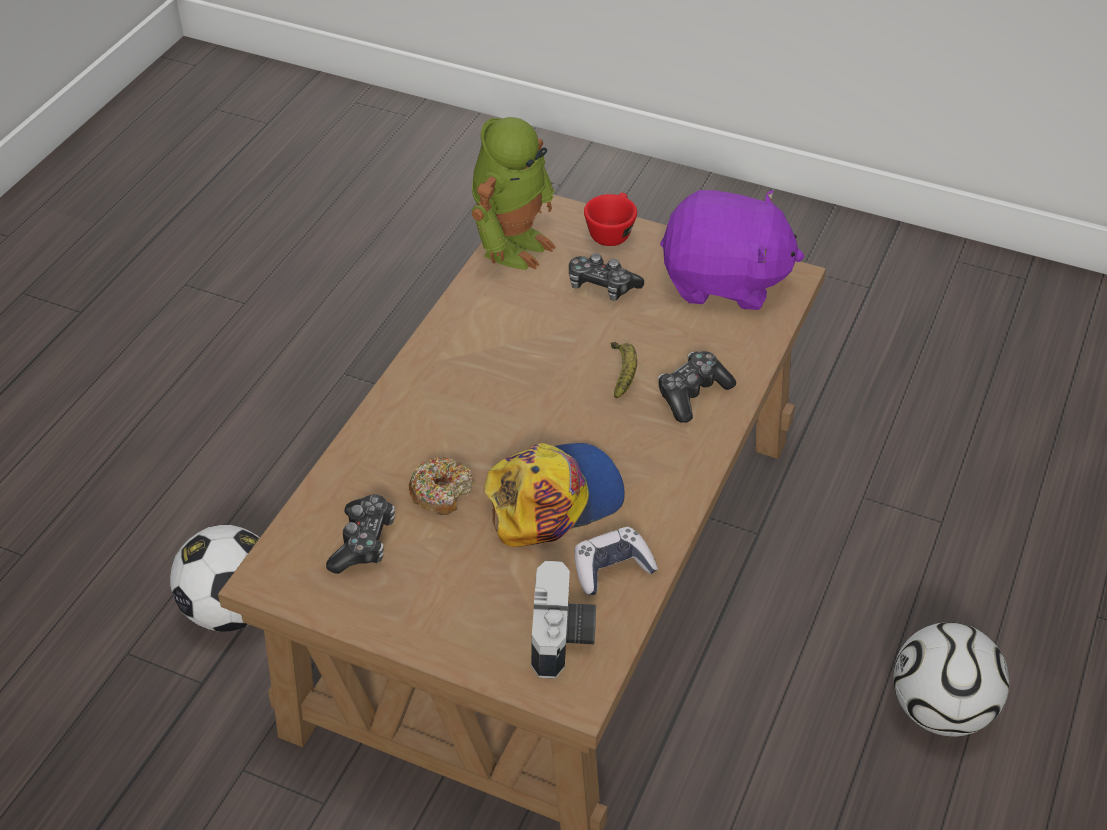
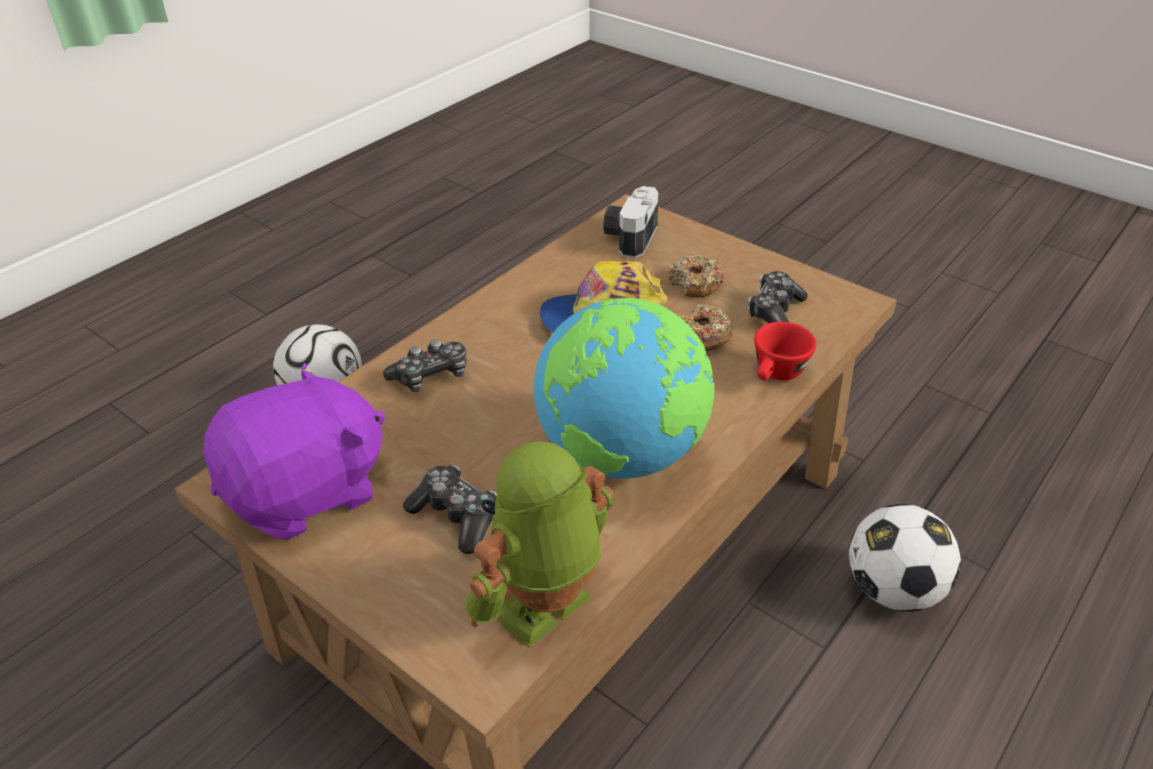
camera: 165 degrees left, 5 degrees down
(460, 568) = (695, 284): none -> donut
(490, 355) = (621, 454): none -> globe
(611, 231) = (397, 602): red cup -> red cup (776, 374)
(612, 568) = (576, 266): game controller -> none
(623, 373) = (488, 407): banana -> none
(724, 282) = (307, 492): purple plush toy -> purple plush toy turned 120 degrees clockwise

